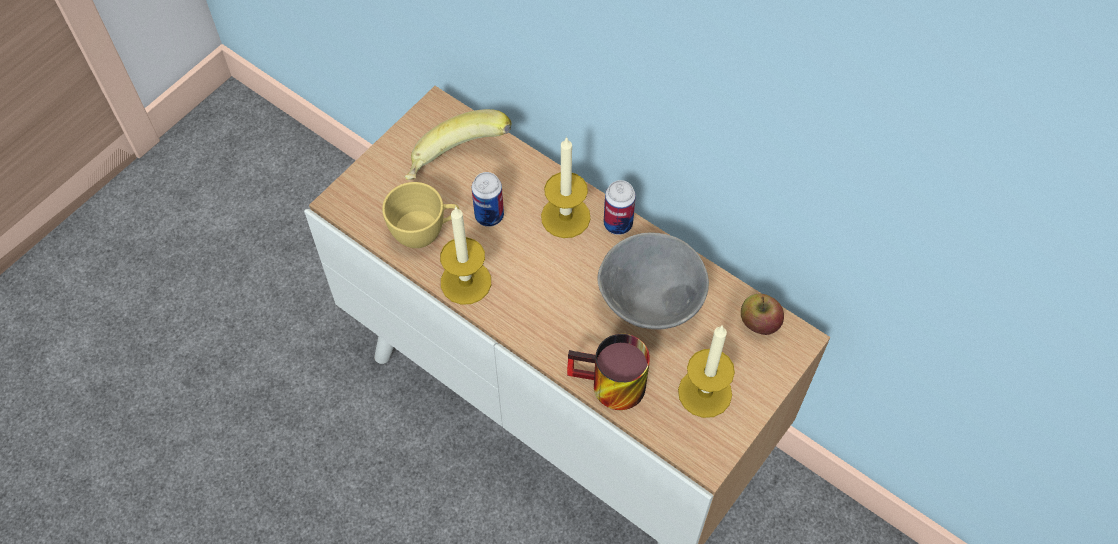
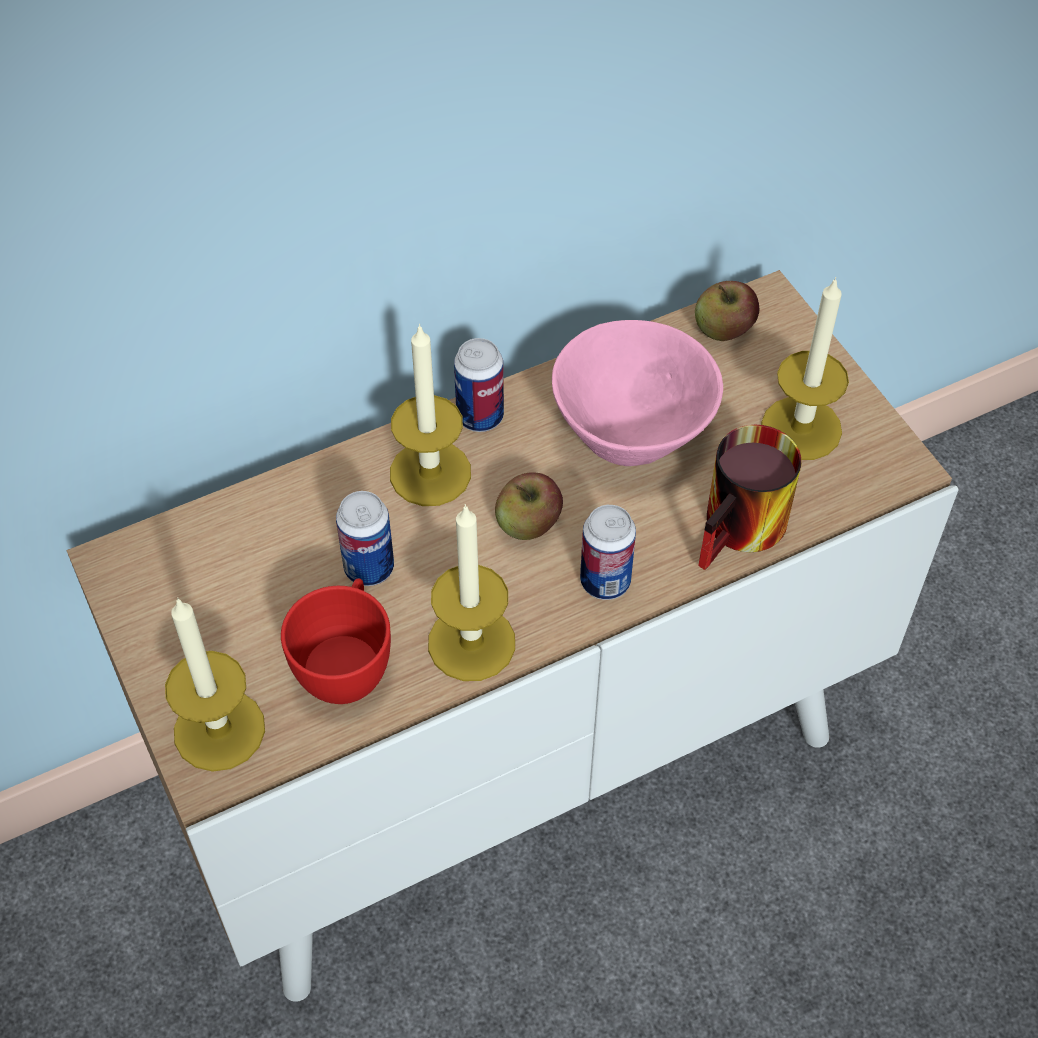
camera: 65 degrees left, 5 degrees down
(363, 196) = (219, 730): none -> candle
(425, 232) = (347, 665): yellow cup -> red cup
(457, 164) = (245, 574): banana -> none
(537, 329) = (605, 581): none -> can
(556, 277) = (528, 524): none -> apple
(650, 306) = (636, 433): grey bowl -> pink bowl

